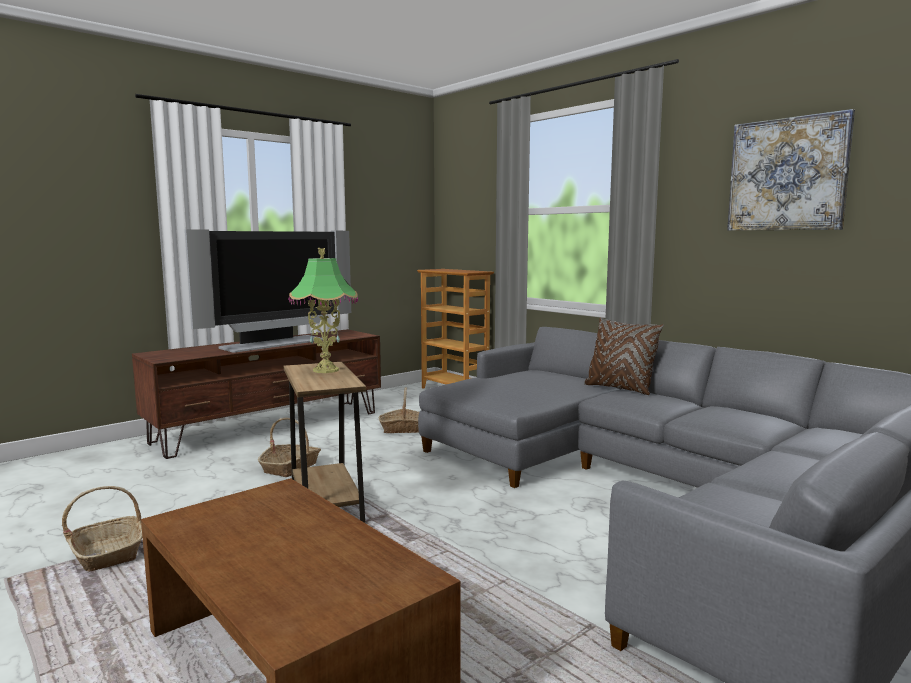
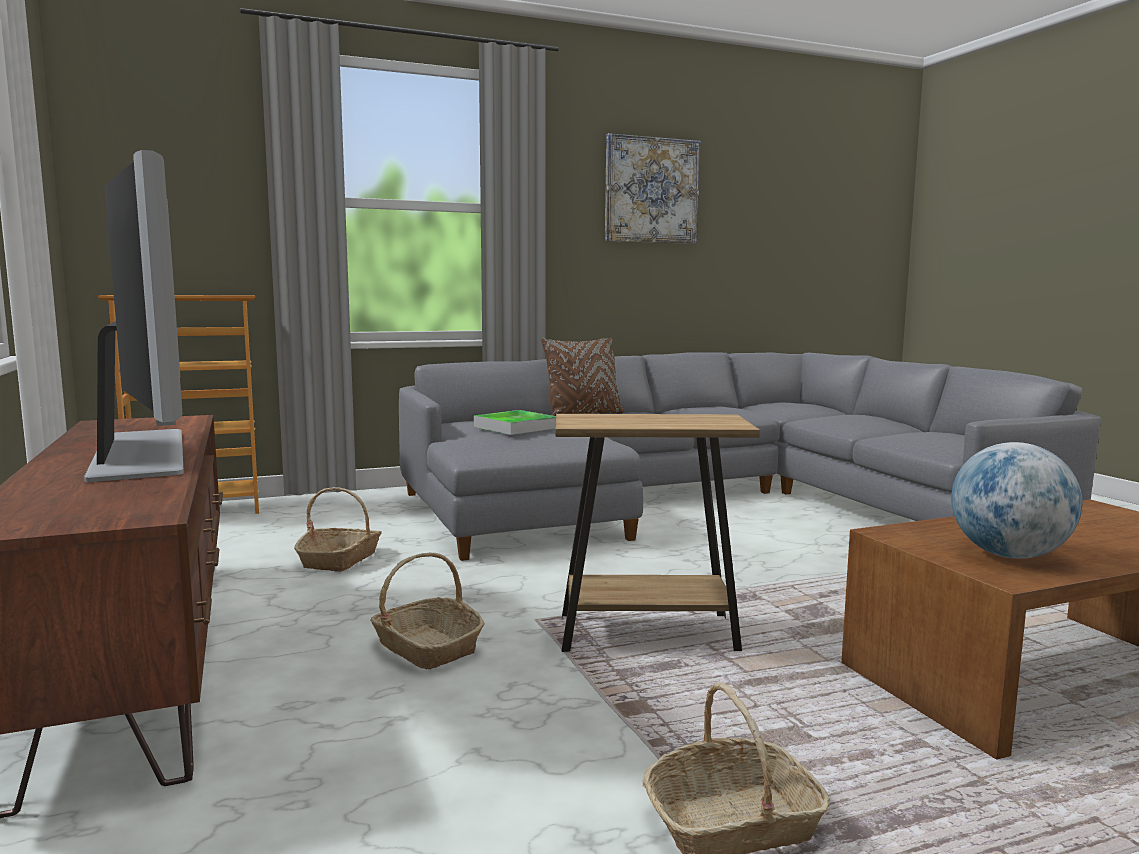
camera: 70 degrees left, 0 degrees up
(225, 522) = (1009, 555): none -> globe
(326, 370) = (622, 418): table lamp -> none
(519, 380) = (515, 427): none -> tray

